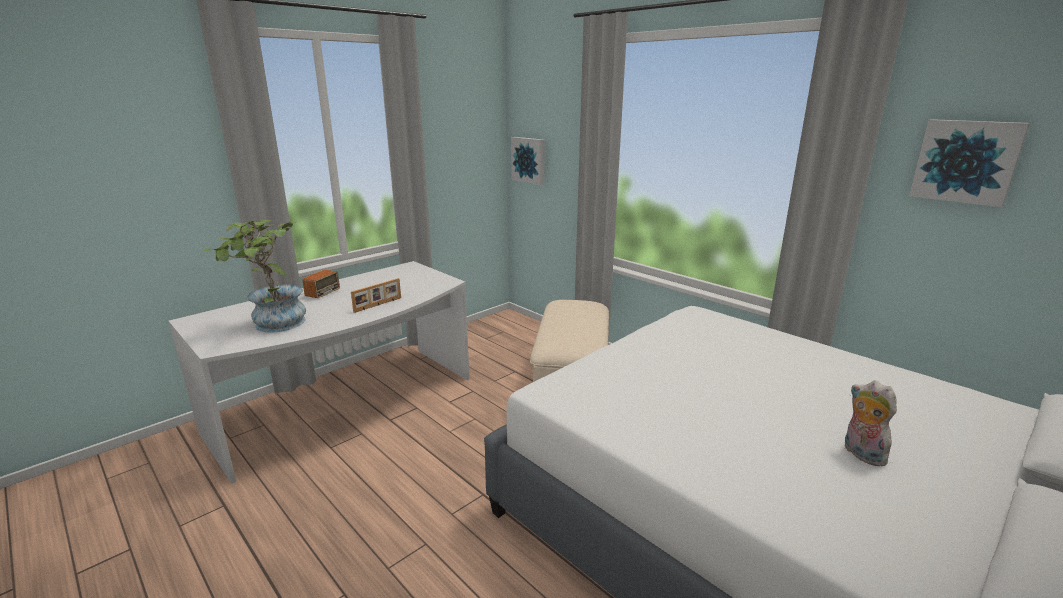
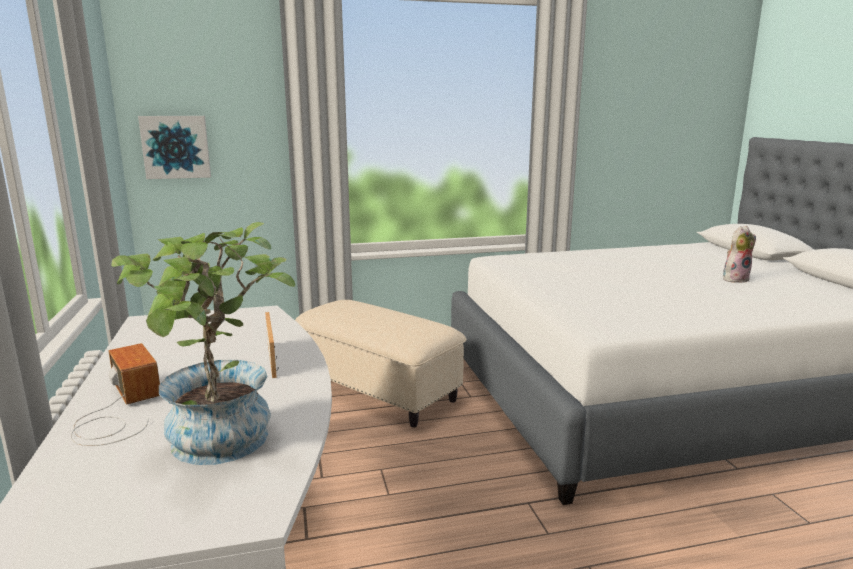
camera: 60 degrees left, 5 degrees down
(860, 453) = (735, 279): plush toy -> plush toy turned 150 degrees clockwise
(966, 161) = (621, 102): picture -> none

